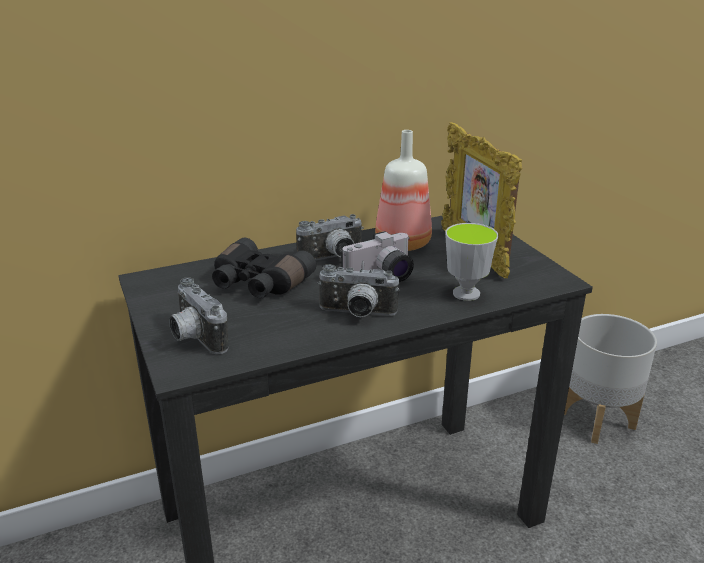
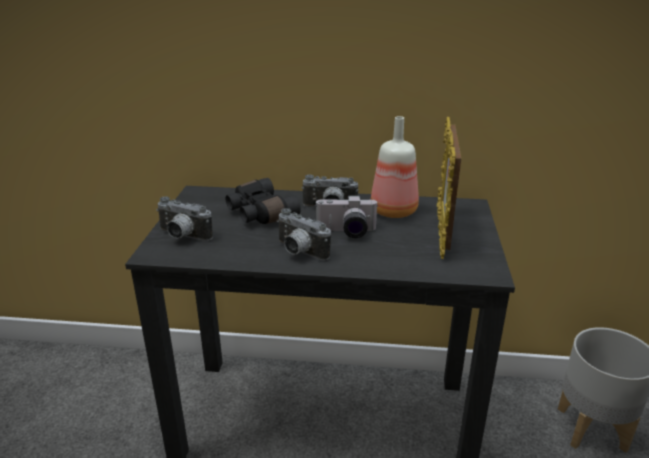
camera: 30 degrees right, 0 degrees up
(194, 338) = (182, 237): camera -> camera turned 60 degrees counterclockwise
(466, 293) = (397, 261): cup -> none

